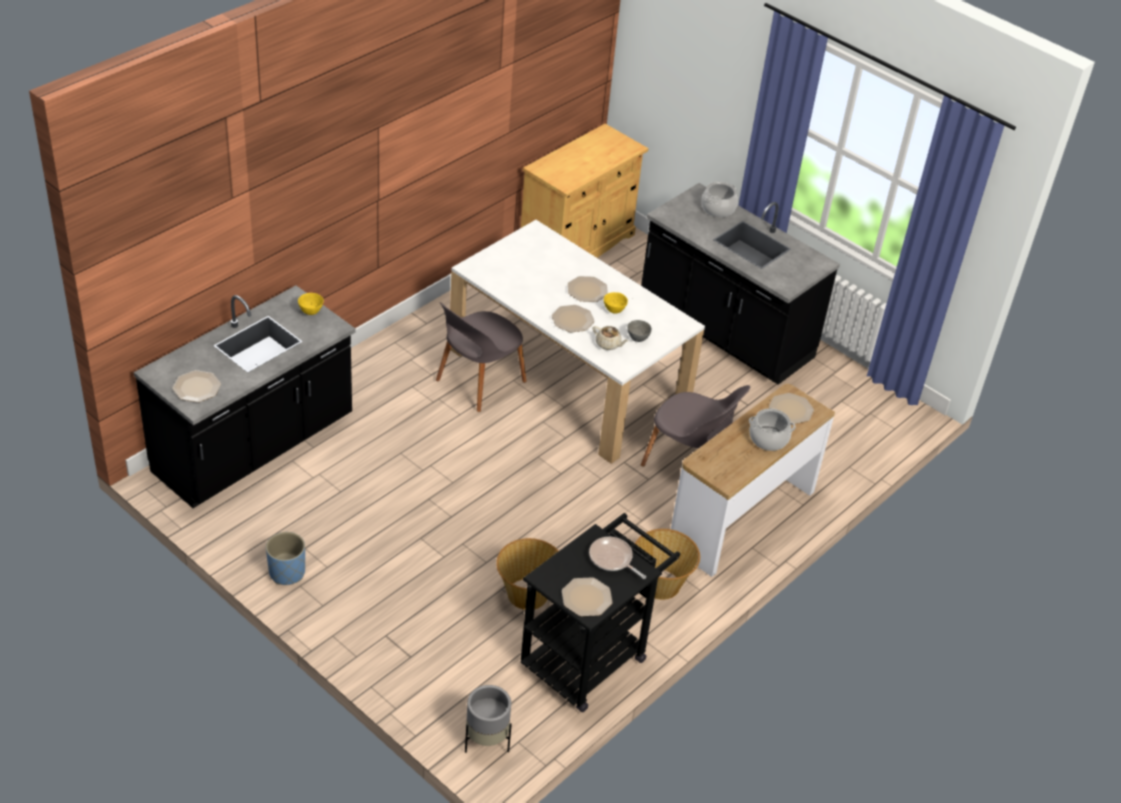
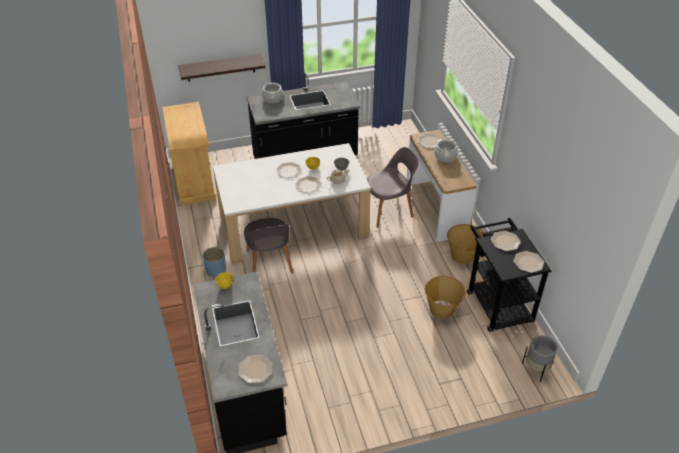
camera: 55 degrees left, 0 degrees up
(287, 572) = (363, 413): blue planter -> blue planter (215, 270)
(612, 559) = (505, 241): frying pan -> plate
(694, 121) = (220, 68): none -> shelf

